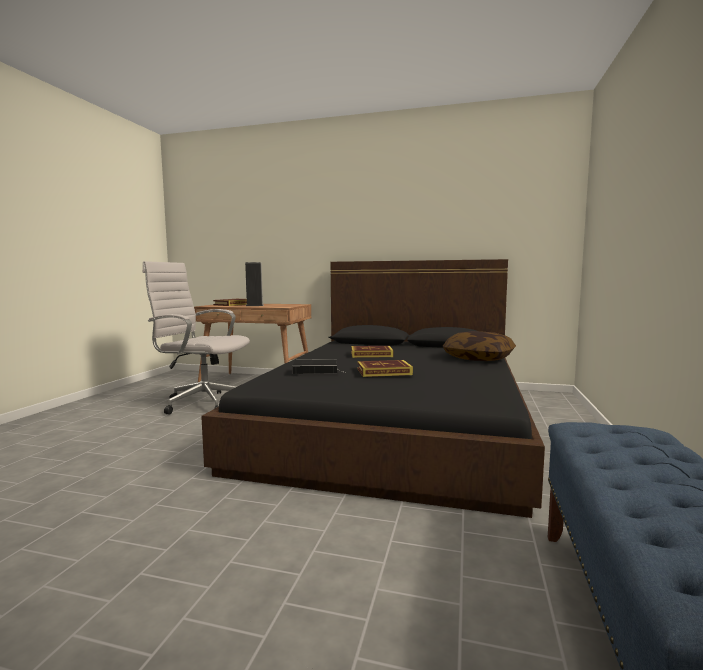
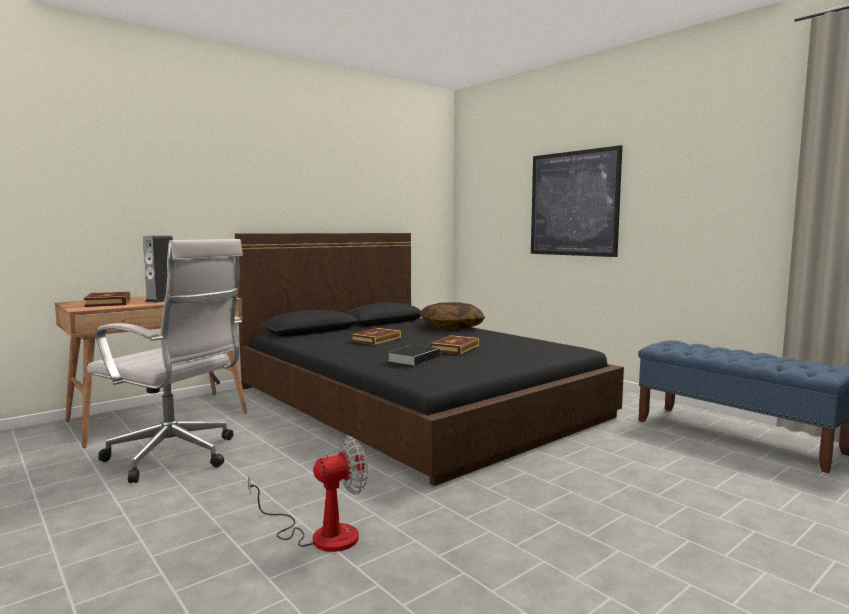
camera: 55 degrees left, 0 degrees up
(107, 466) = (320, 534): none -> fan
(202, 403) = (176, 457): white office chair -> white office chair turned 120 degrees counterclockwise
(648, 204) = (573, 203): none -> picture

